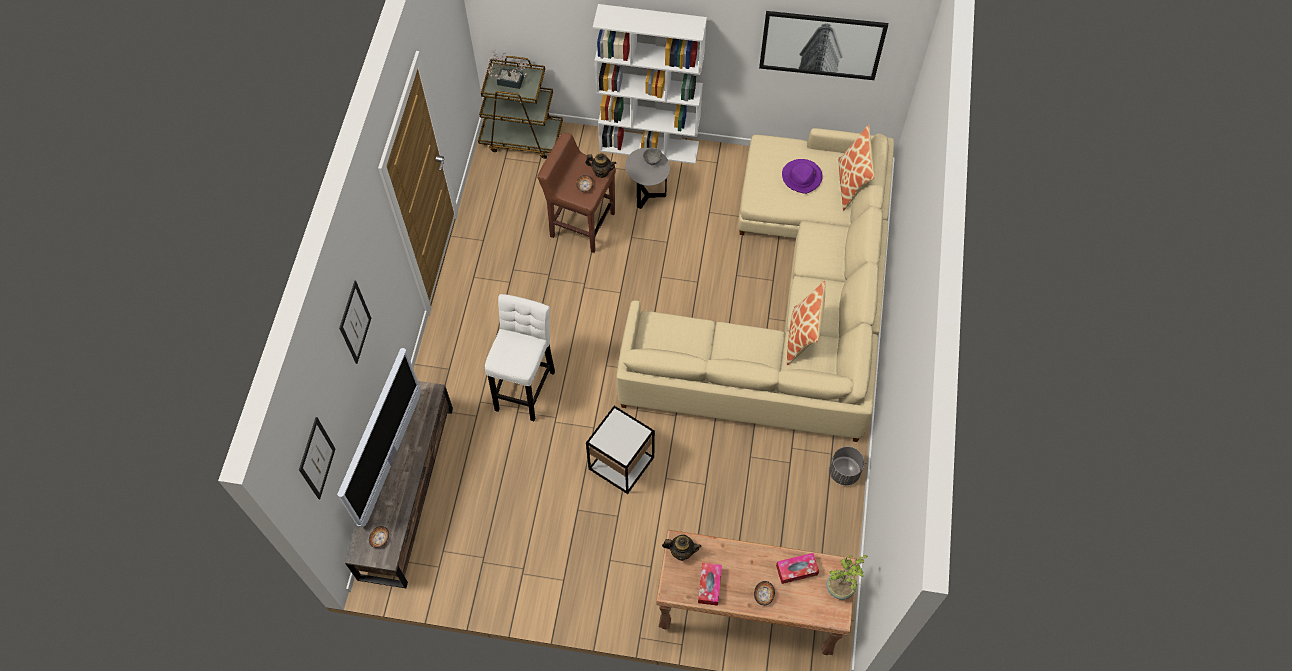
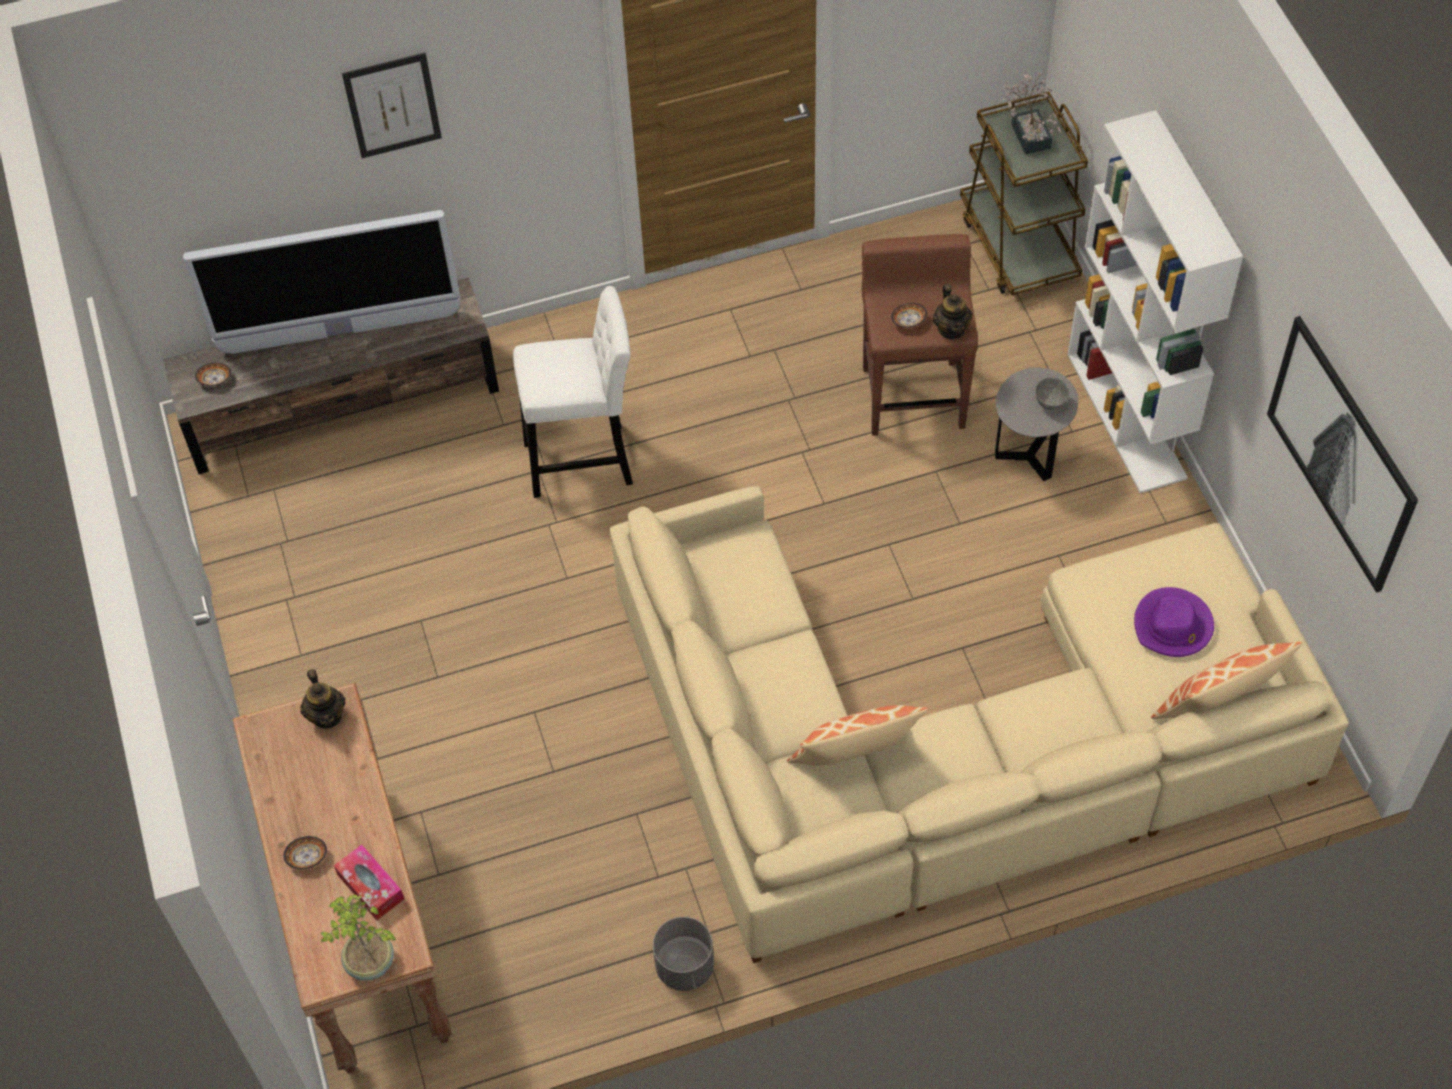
camera: 65 degrees right, 5 degrees down
(316, 458) = (177, 173): picture -> none
(621, 463) = (527, 641): side table -> none
(709, 585) = (288, 777): tissue box -> none

